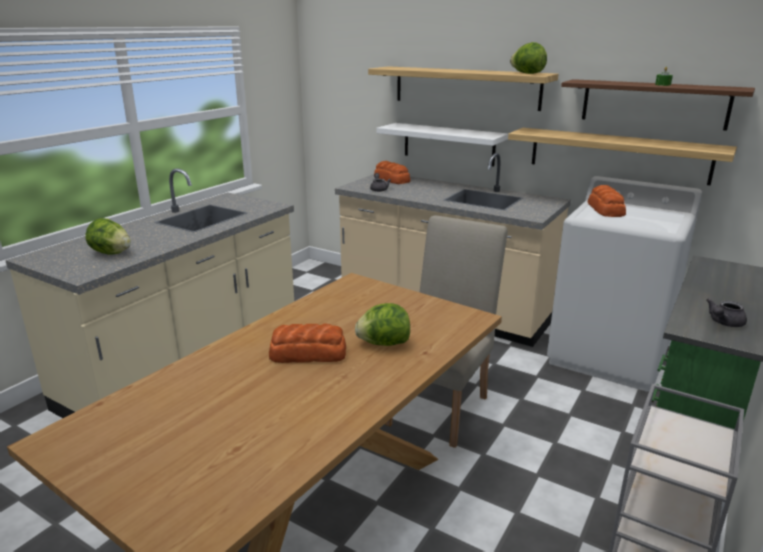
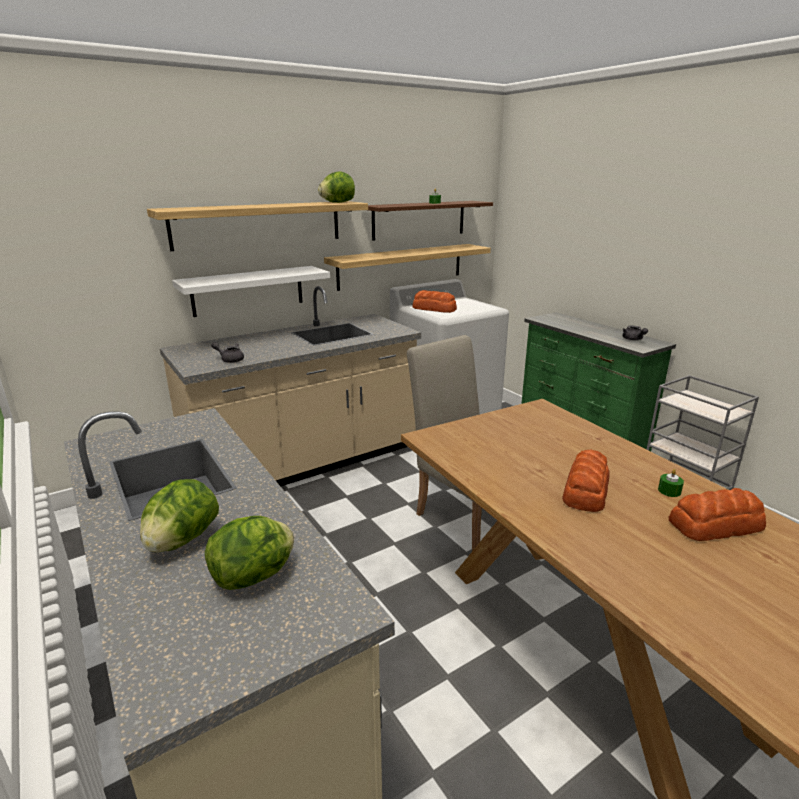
camera: 65 degrees left, 0 degrees up
(334, 395) = (669, 491): none -> green candle
(383, 343) = (576, 451): lettuce -> lettuce (182, 541)
(392, 179) = (204, 348): bread -> bread (716, 525)

